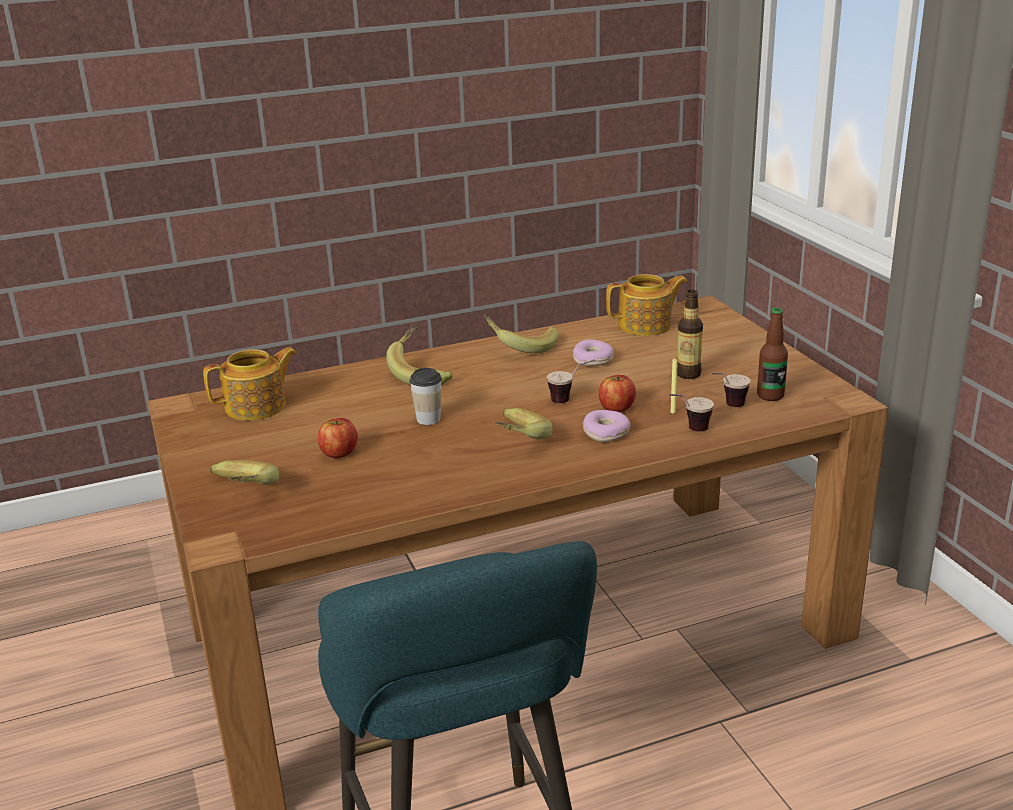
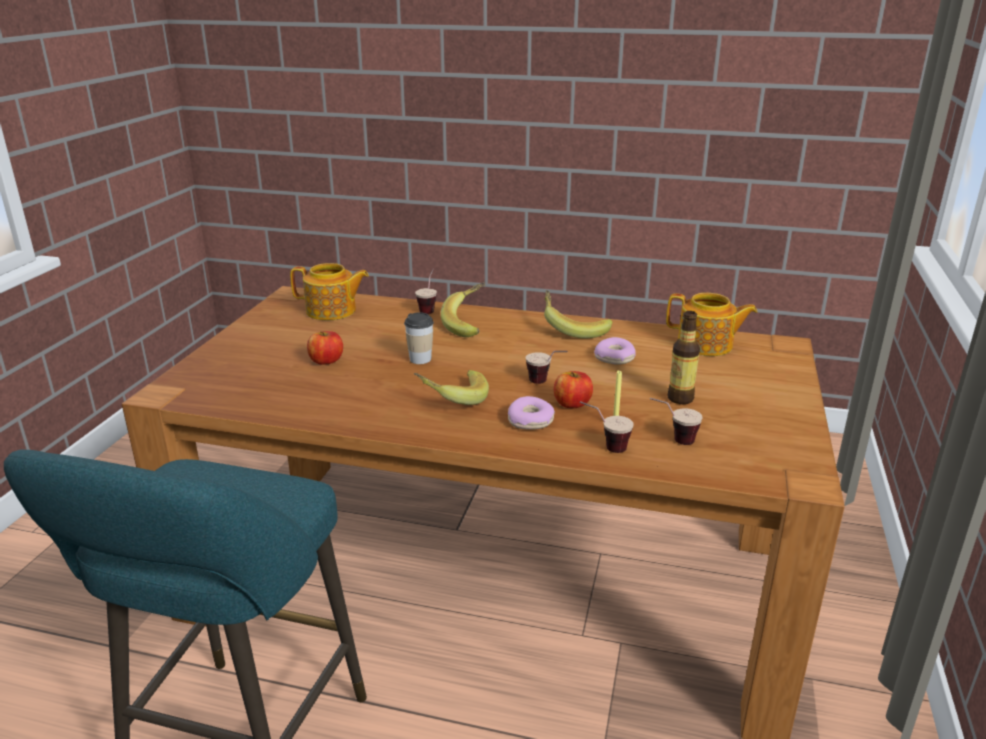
camera: 35 degrees right, 0 degrees up
(239, 494) = (227, 365): banana -> none
(356, 371) = (429, 308): none -> cup
(770, 395) = (730, 446): bottle -> none

